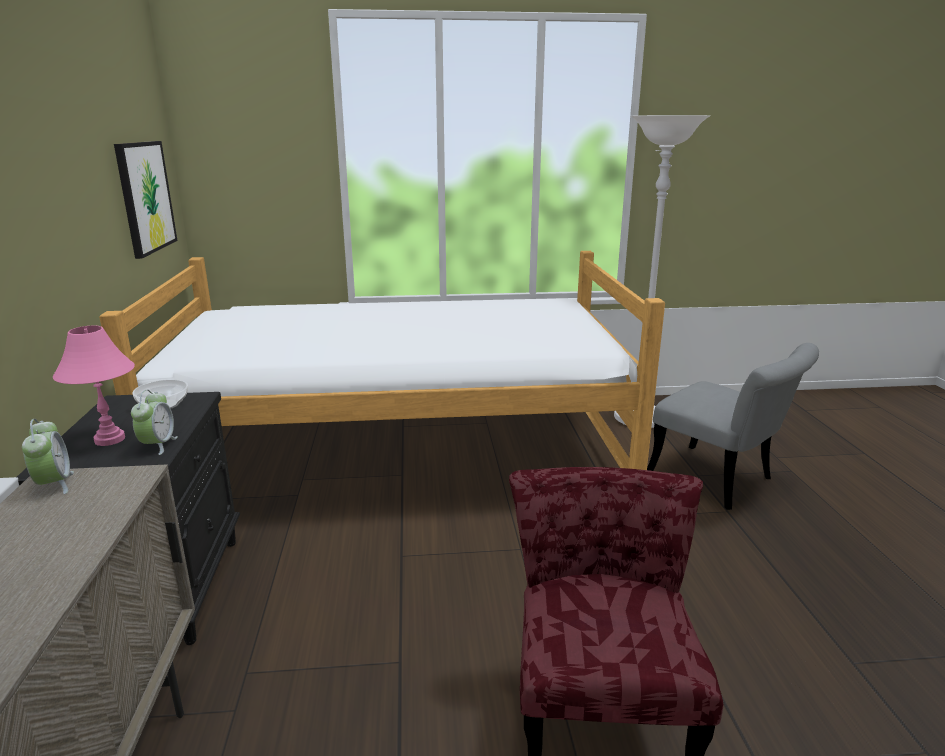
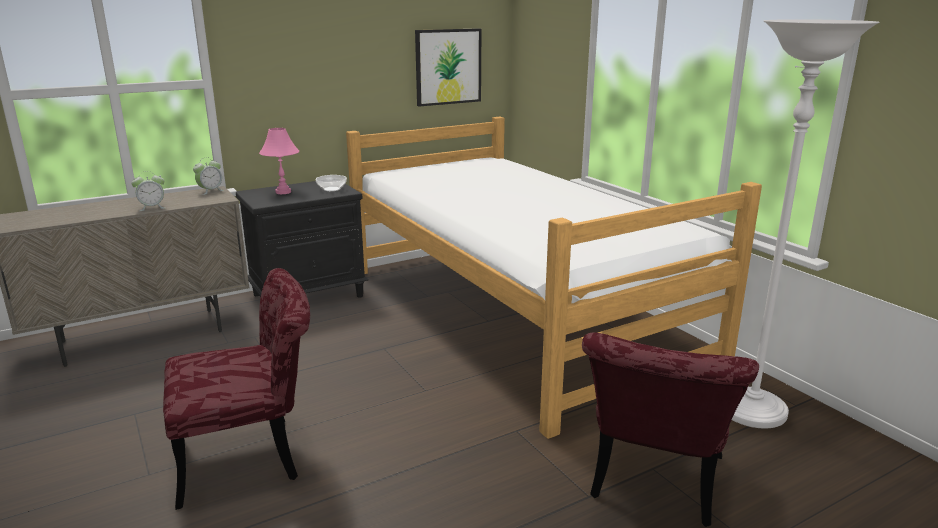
camera: 65 degrees right, 0 degrees up
(158, 445) = (282, 200): alarm clock -> alarm clock (152, 207)
(720, 482) = (654, 486): grey chair -> red chair

